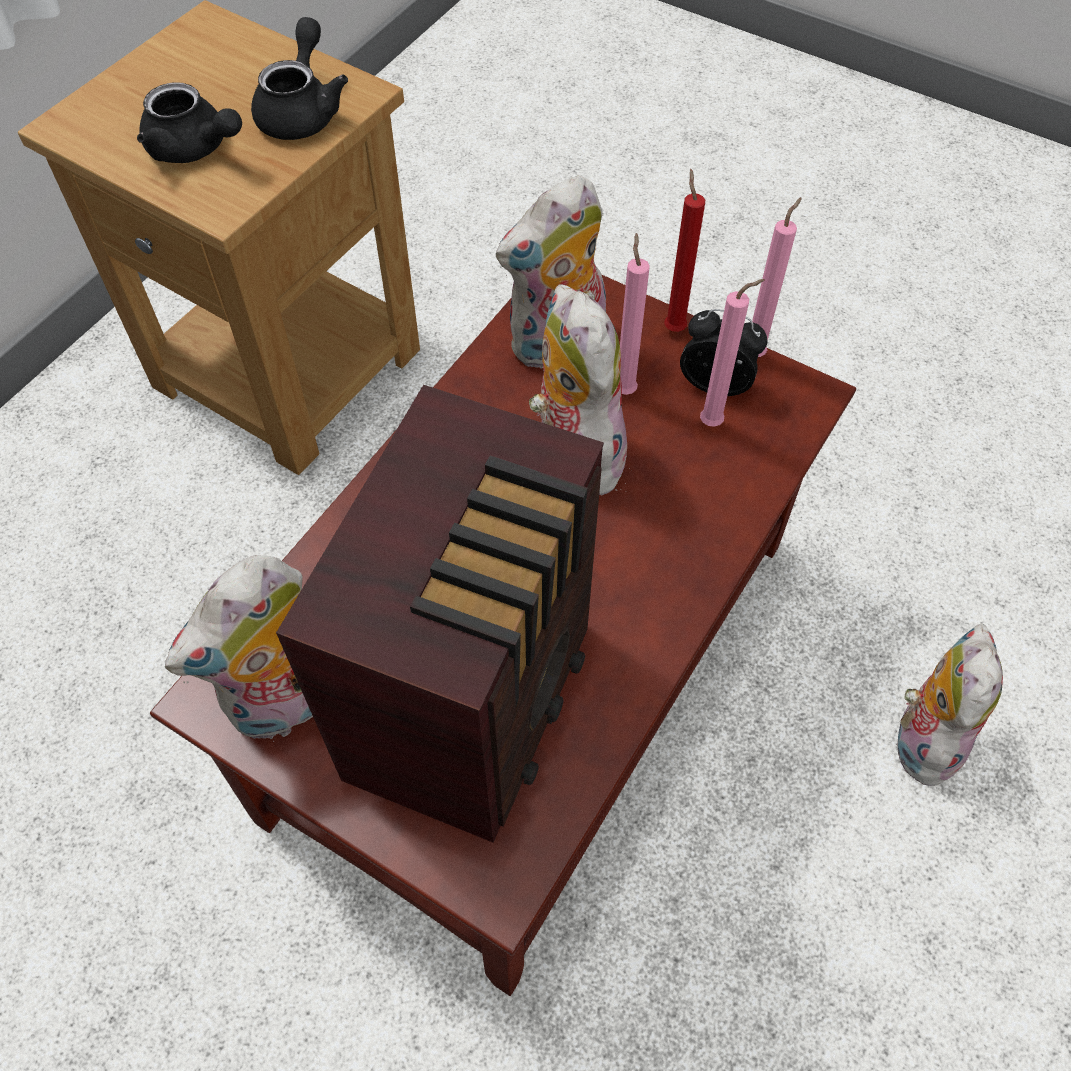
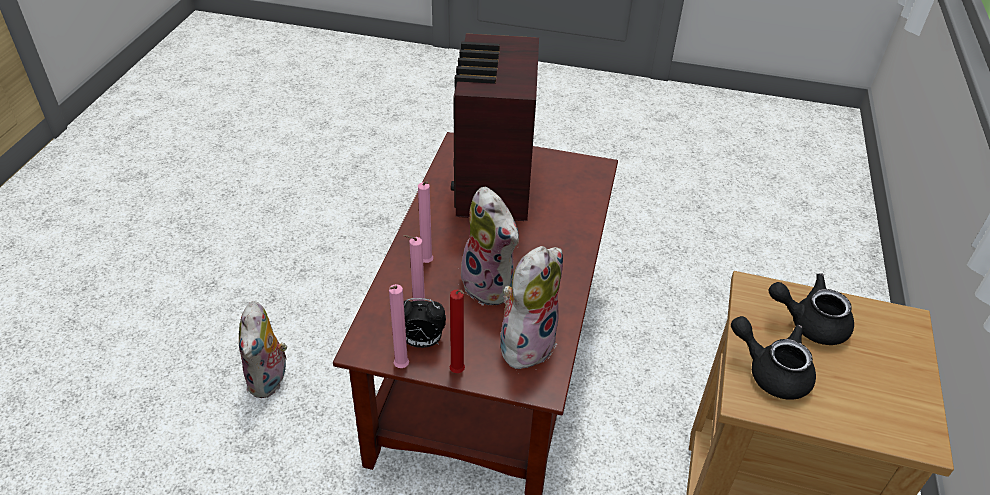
camera: 160 degrees right, 15 degrees down
(290, 702) = (566, 171): plush toy -> none
(302, 111) = (771, 371): black teapot -> black teapot turned 135 degrees clockwise
(624, 388) = (476, 326): pink candle -> pink candle (427, 264)

